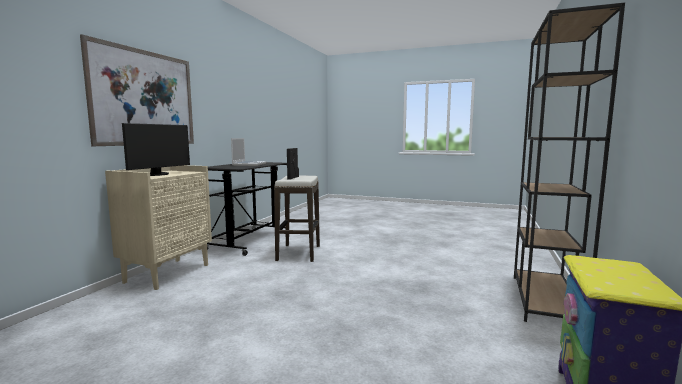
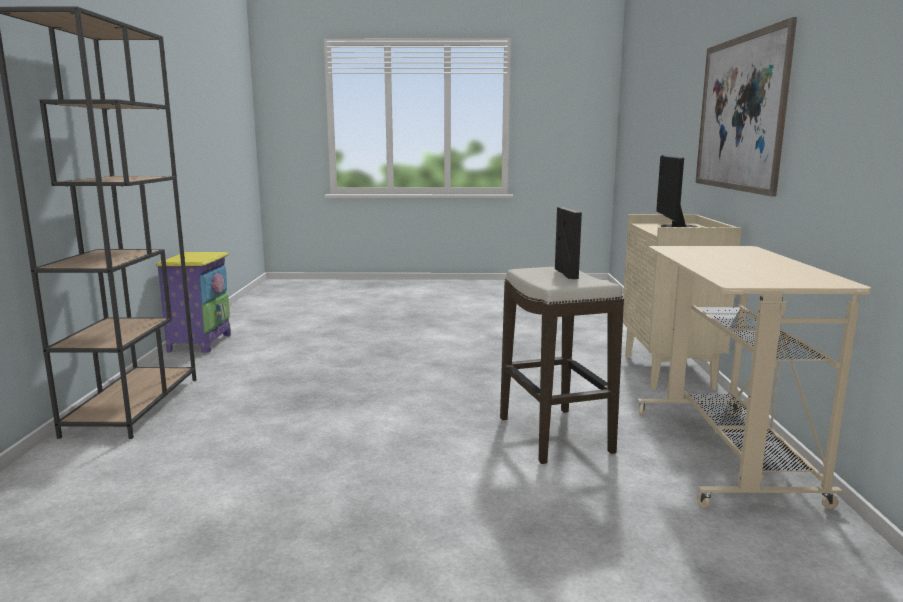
camera: 160 degrees right, 5 degrees up
(249, 164) = (745, 265): laptop -> none
(249, 241) = (723, 455): black desk -> beige desk

